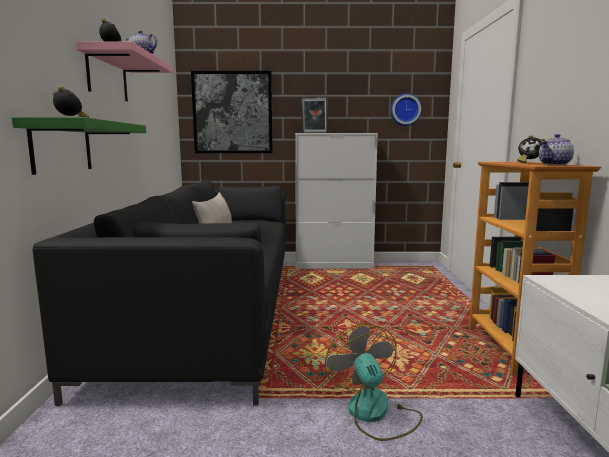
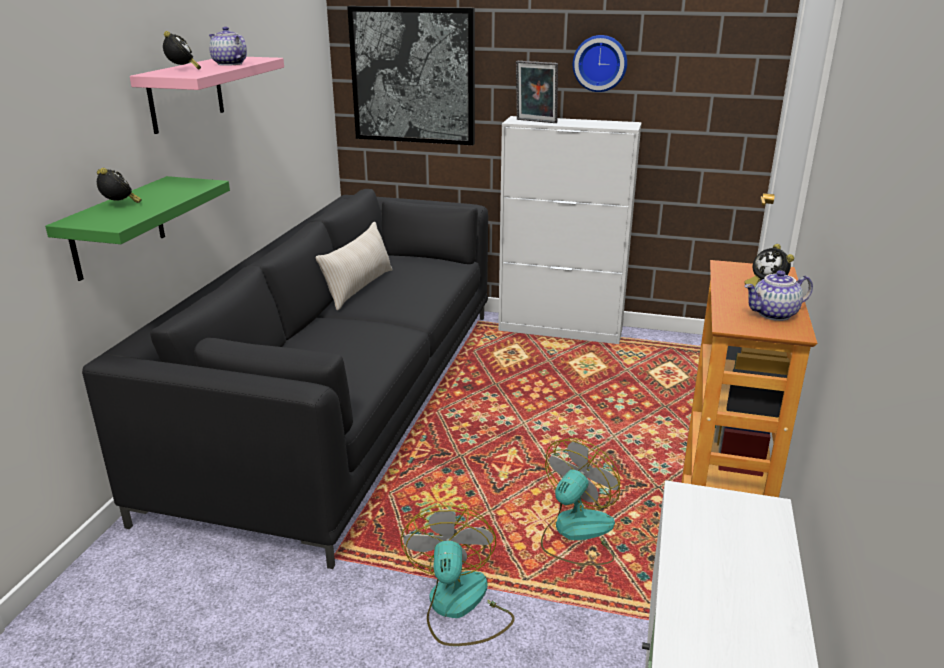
camera: 15 degrees right, 15 degrees up
(405, 110) = (703, 81): wall clock -> wall clock (600, 63)
(423, 358) = (576, 534): none -> fan

